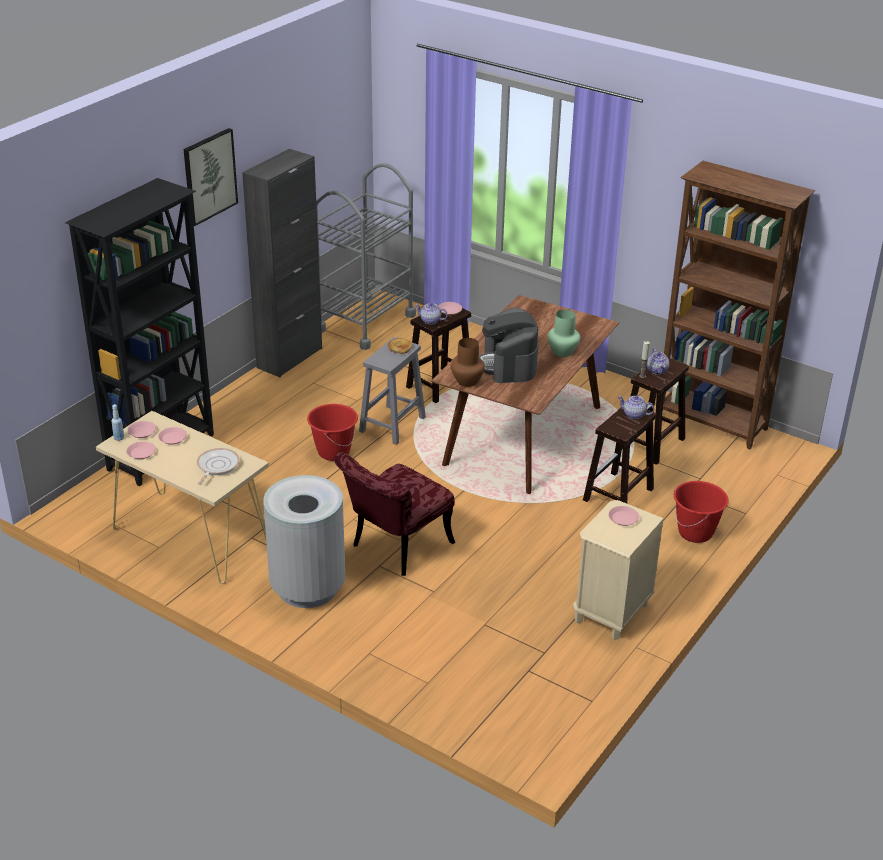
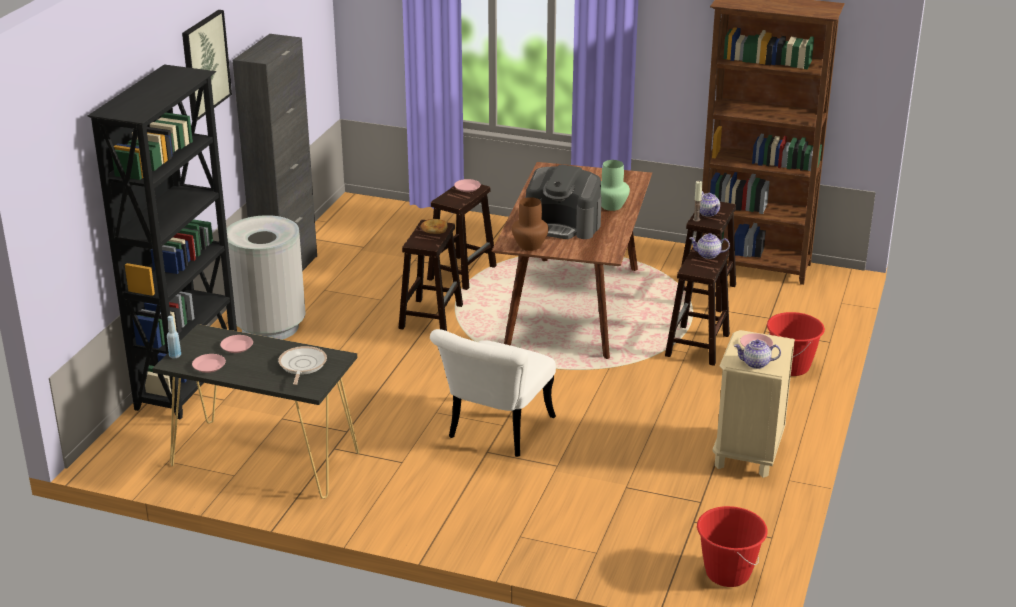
camera: 15 degrees left, 5 degrees down
(142, 432) = (198, 346): pink plate -> none
(190, 536) = (264, 459): beige console table -> black console table
(307, 588) = (421, 486): grey trash can -> grey trash can (270, 327)
(333, 452) = (381, 352): red bucket -> red bucket (727, 573)
(365, 322) = (352, 225): grey cart -> none
(392, 424) = (431, 316): grey stool -> brown stool
(395, 549) = (495, 433): red chair -> white chair
(430, 321) = (452, 200): teapot -> teapot (755, 364)
(508, 365) = (563, 225): coffee machine -> coffee machine turned 45 degrees counterclockwise

